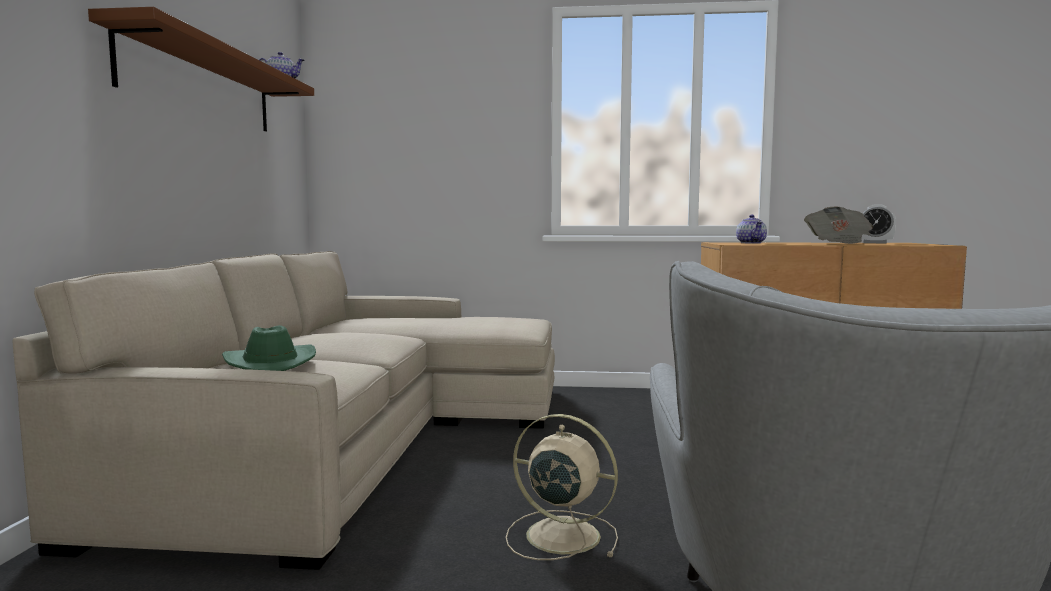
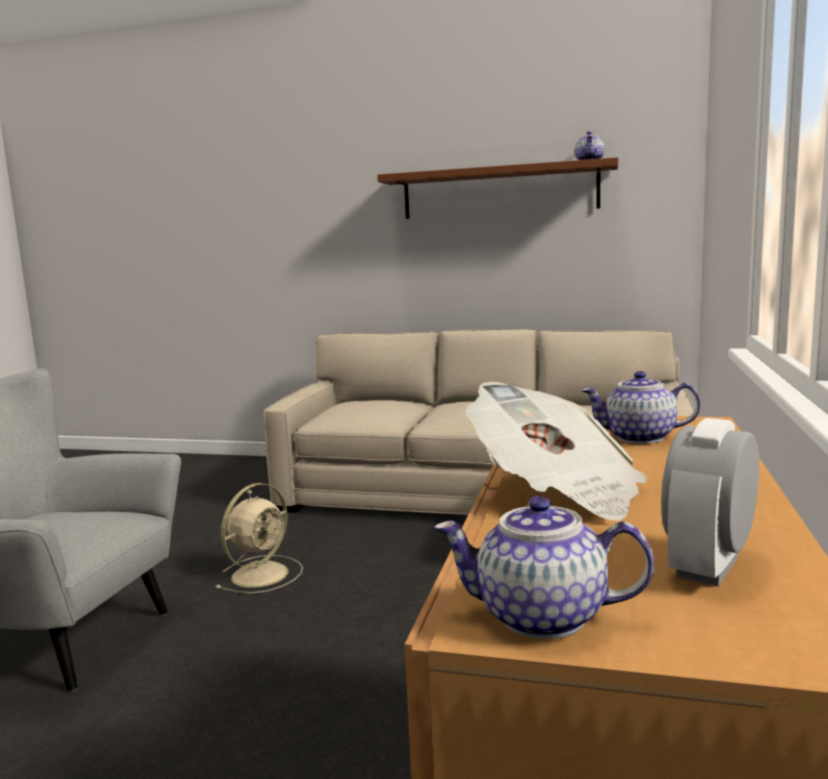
camera: 100 degrees right, 5 degrees up
(269, 363) = (372, 404): green hat -> none
(931, 244) = (540, 617): none -> teapot

